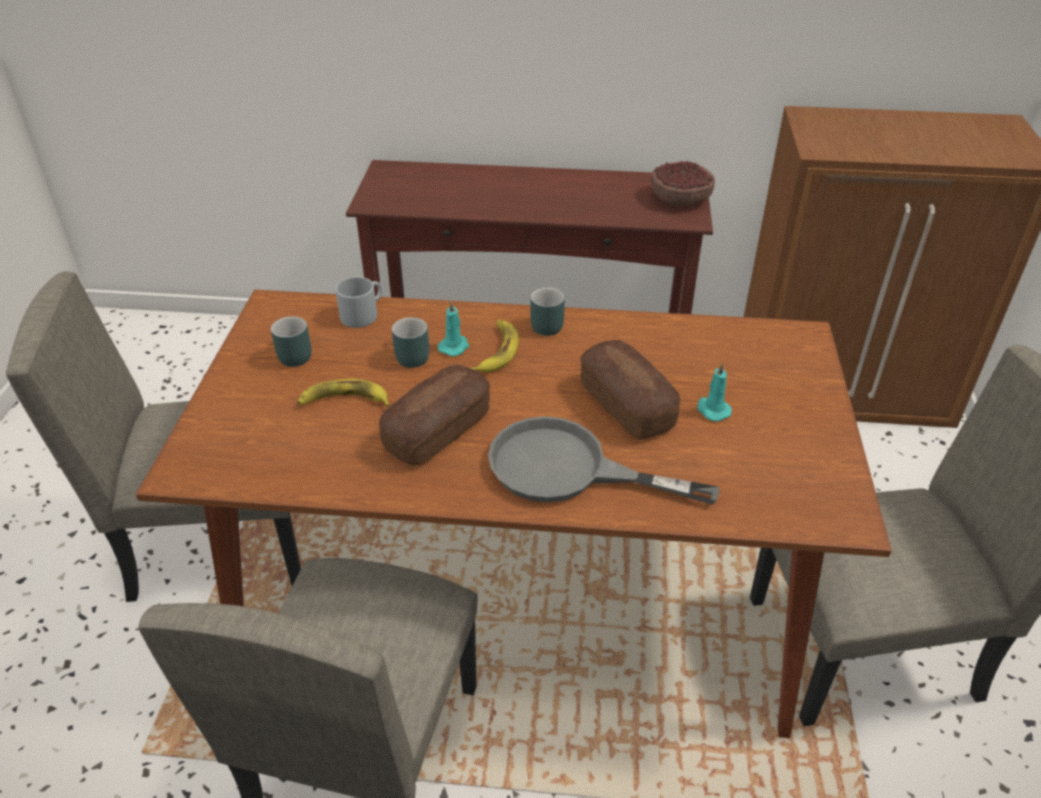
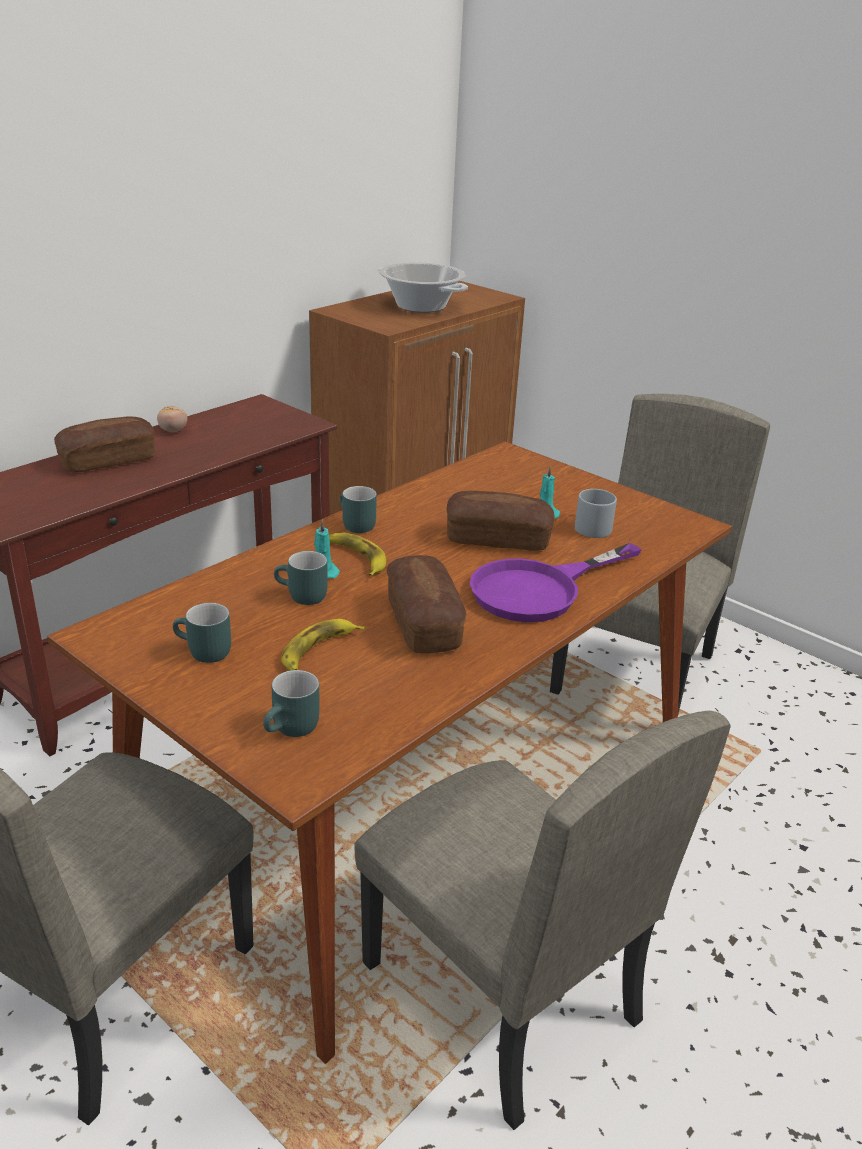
camera: 55 degrees left, 10 degrees down
(236, 440) = (293, 730): none -> turquoise mug
(363, 313) = (200, 593): grey mug -> grey mug (589, 526)
(498, 184) = (108, 461): none -> bread
(568, 469) = (539, 589): grey frying pan -> purple frying pan
(581, 179) = (173, 431): none -> tomato
(680, 199) = (276, 415): bowl -> none
(907, 139) = (420, 306): none -> cooking pot

